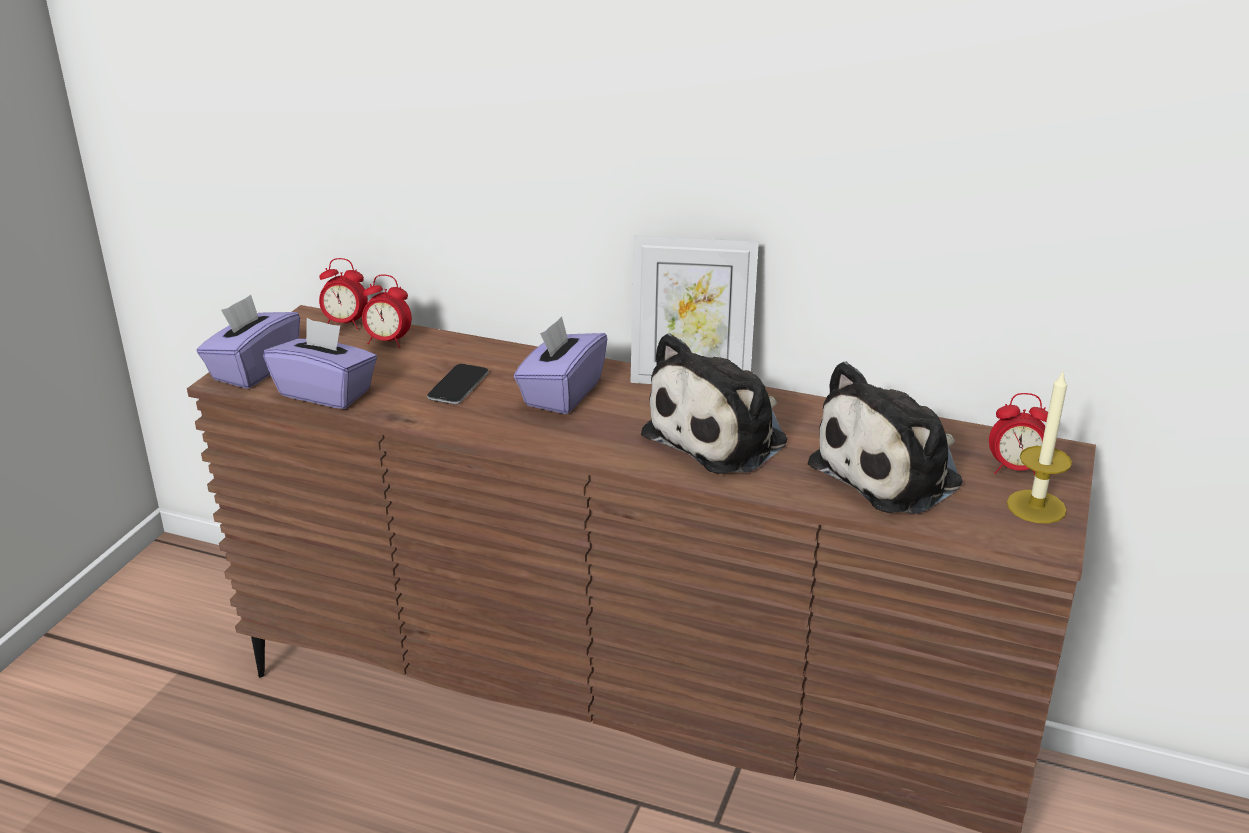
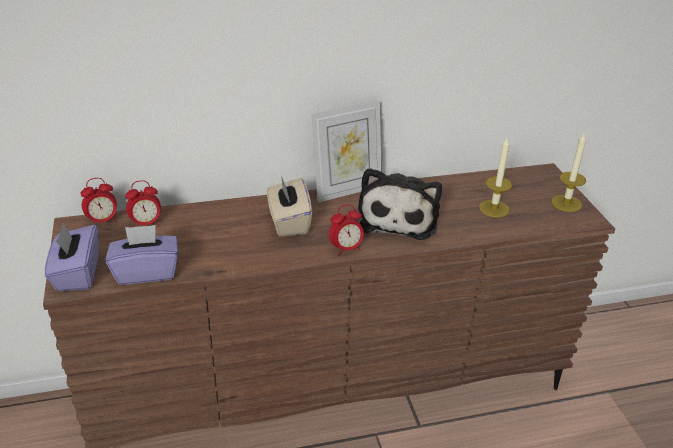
camera: 35 degrees left, 5 degrees up
(458, 386) = (224, 238): phone -> none
(561, 393) = (289, 222): purple tissue box -> beige tissue box
(893, 473) = (494, 208): plush toy -> candle
(1014, 470) = (538, 188): alarm clock -> alarm clock (346, 249)

